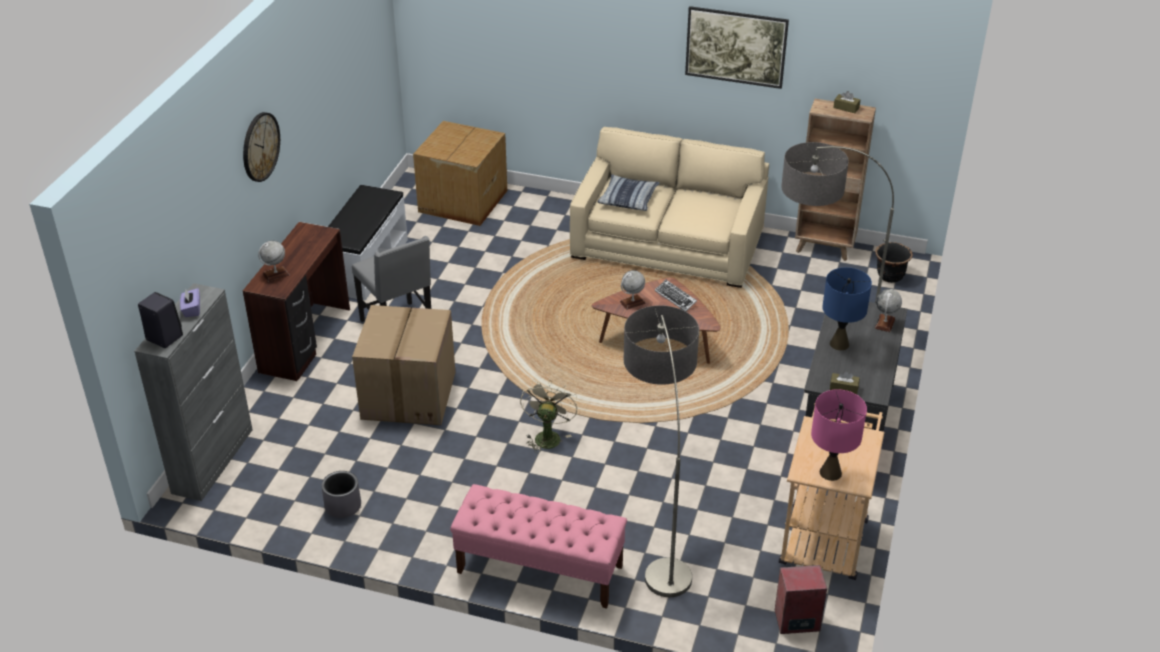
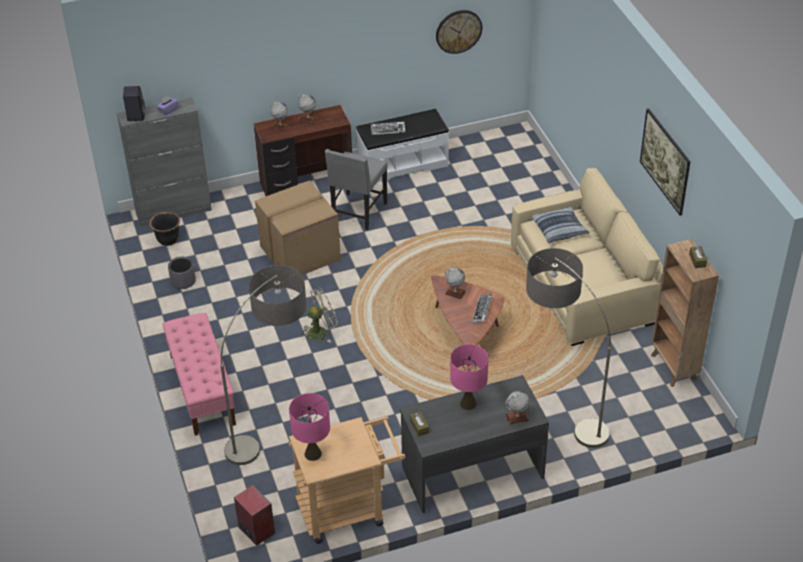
camera: 55 degrees right, 5 degrees up
(260, 146) = (304, 39): wall clock -> wall clock (458, 31)
(291, 251) = (308, 119): none -> globe
(351, 226) = (388, 130): none -> keyboard
(461, 201) = (517, 165): cardboard box -> none
(839, 344) = (468, 404): blue table lamp -> pink table lamp
(890, 277) = (678, 420): black planter -> black planter (167, 240)

